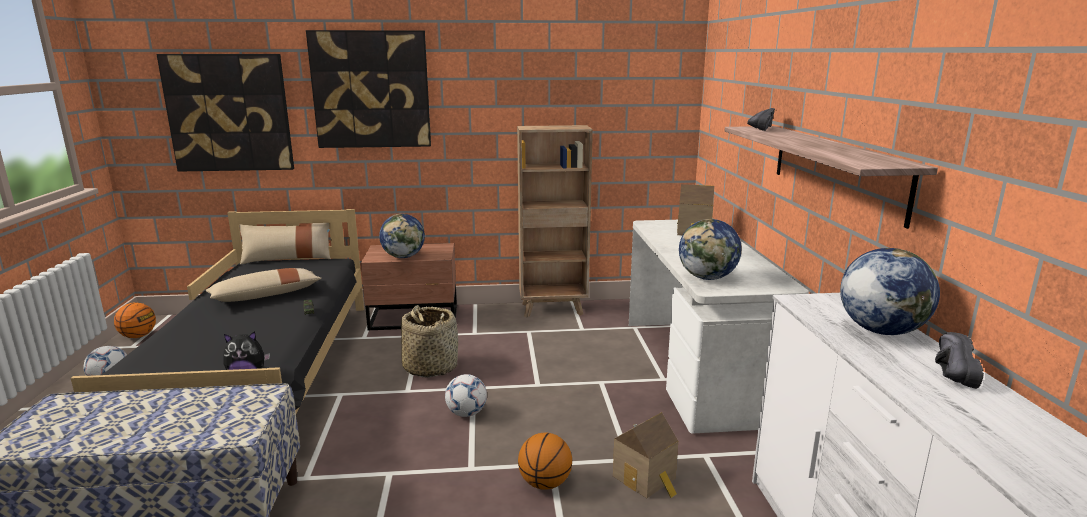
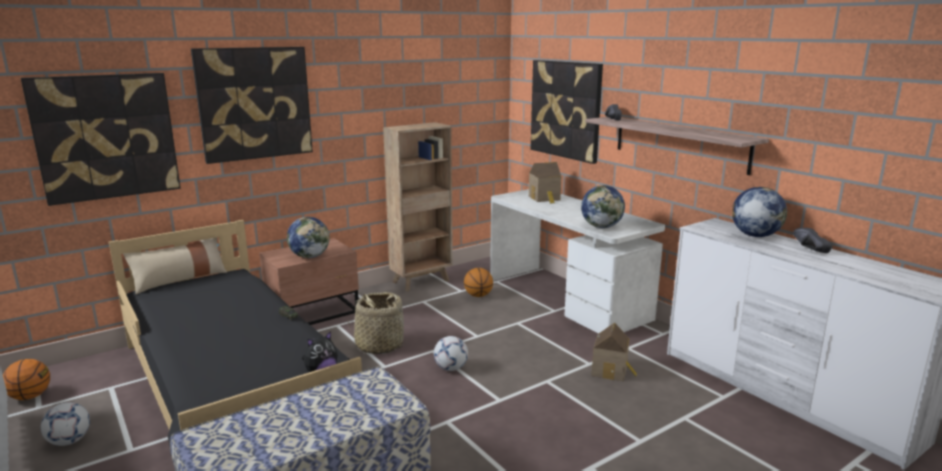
camera: 30 degrees left, 0 degrees up
(266, 295) = (223, 313): beige pillow -> none
(544, 483) = (557, 393): basketball -> basketball (478, 296)
(739, 117) = (566, 109): none -> picture

